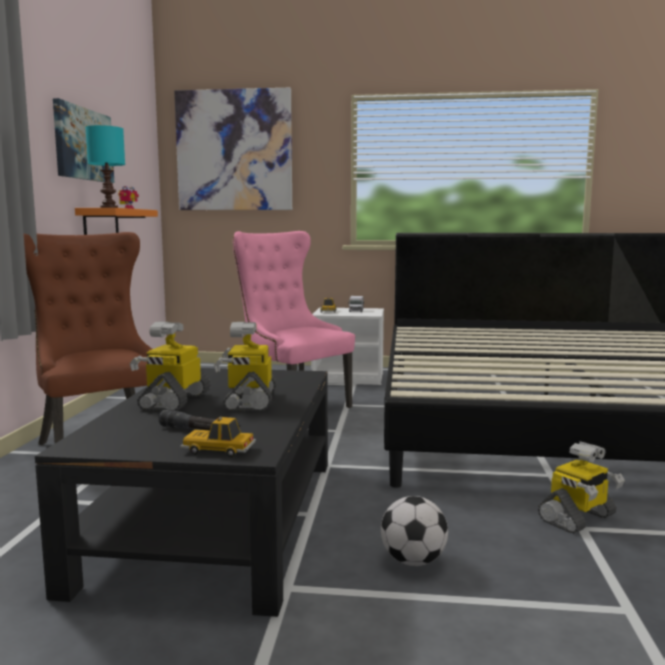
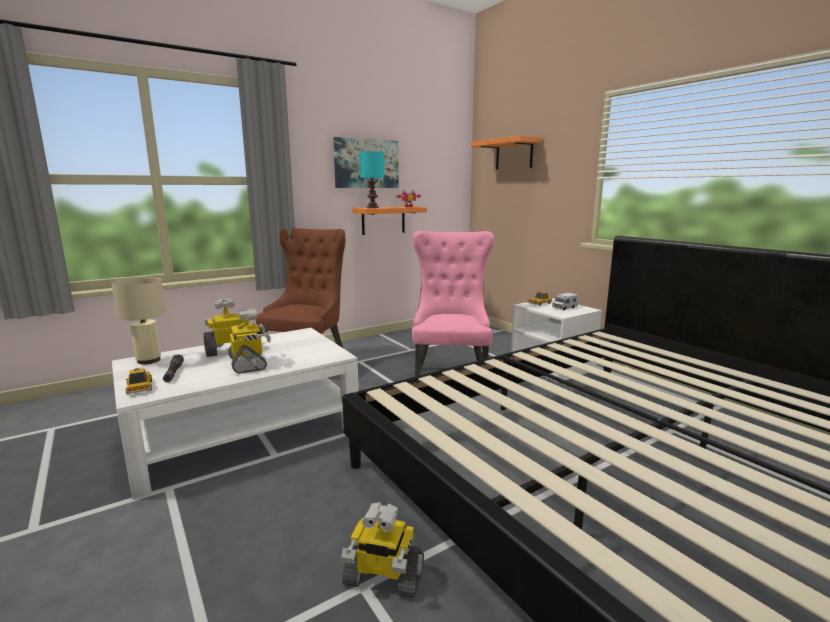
camera: 50 degrees right, 5 degrees up
(103, 437) = (148, 360): none -> beige table lamp
(217, 519) = (242, 432): black coffee table -> white coffee table
(234, 150) = (514, 154): picture -> orange shelf
(249, 401) = (249, 363): toy robot -> toy robot turned 105 degrees clockwise
(413, 561) = (232, 519): football -> none

